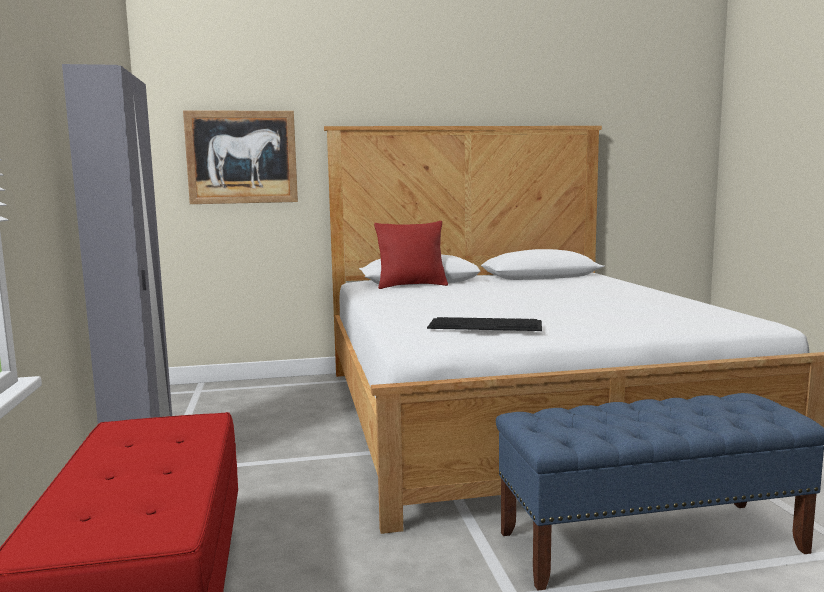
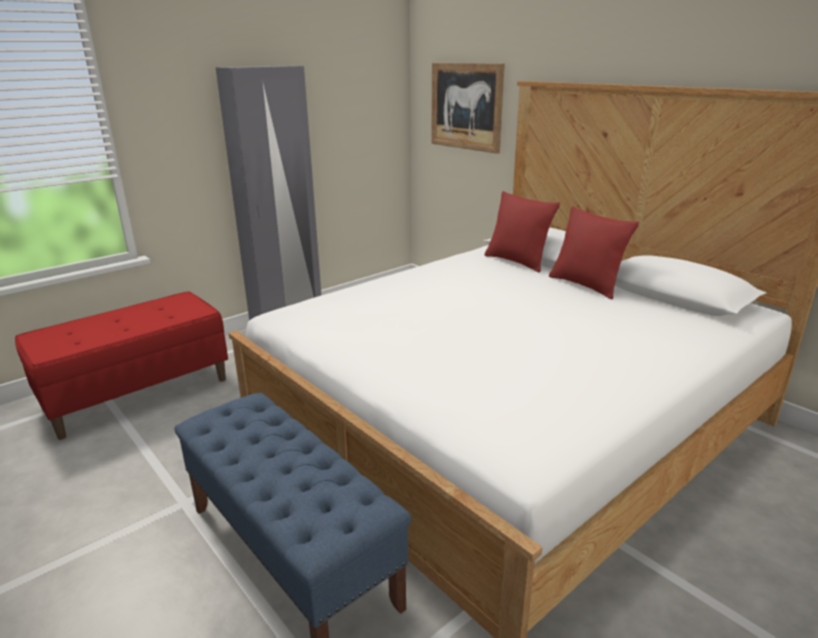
camera: 60 degrees right, 15 degrees up
(486, 324) = (344, 322): keyboard -> none
(492, 283) = (586, 285): none -> red pillow

